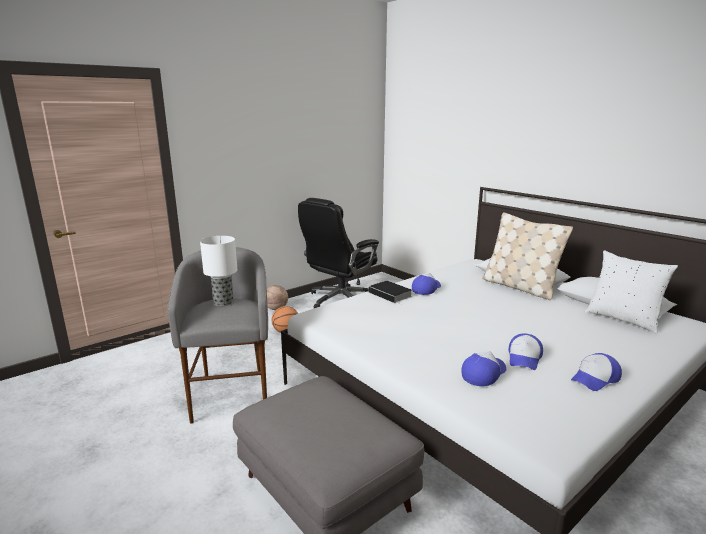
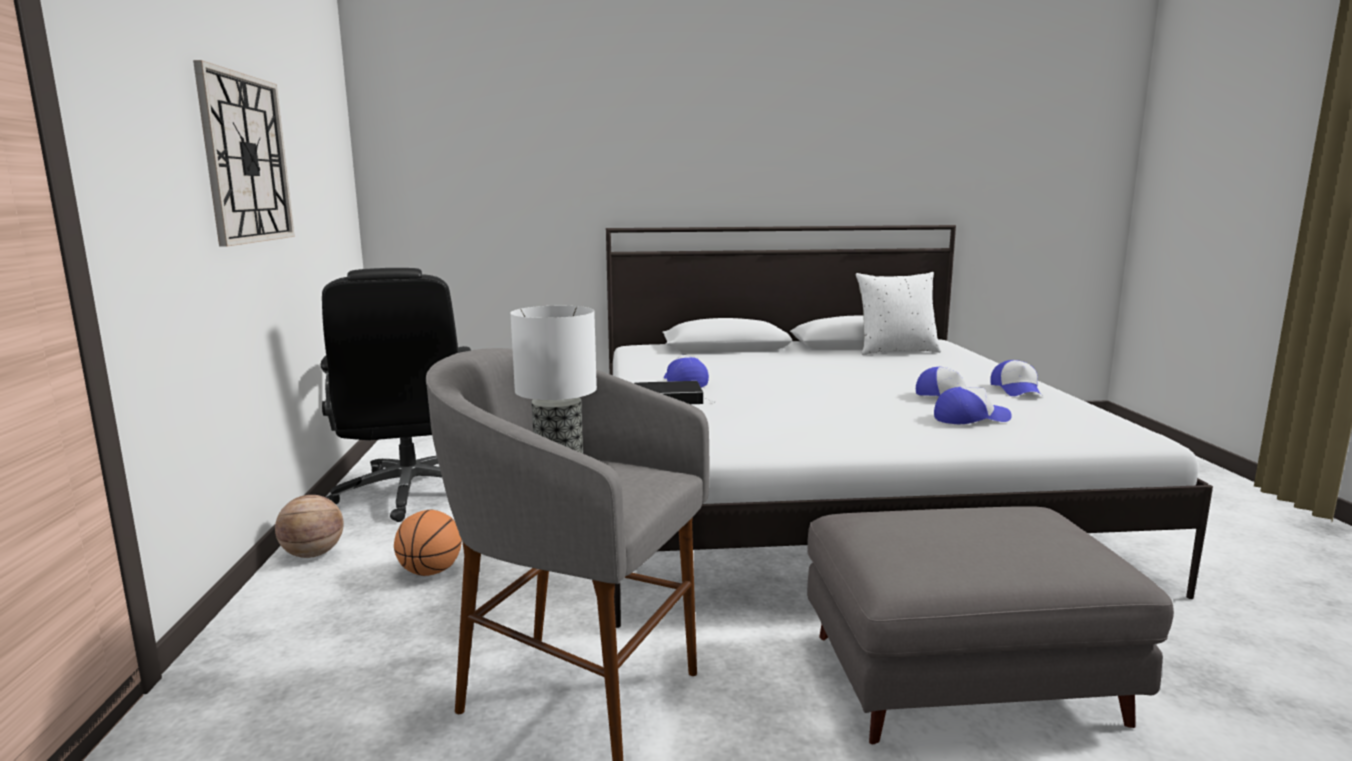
camera: 55 degrees left, 5 degrees down
(280, 148) = (246, 159): none -> wall clock
(483, 373) = (970, 418): cap -> cap turned 90 degrees clockwise
(519, 287) = (755, 354): beige pillow -> none

